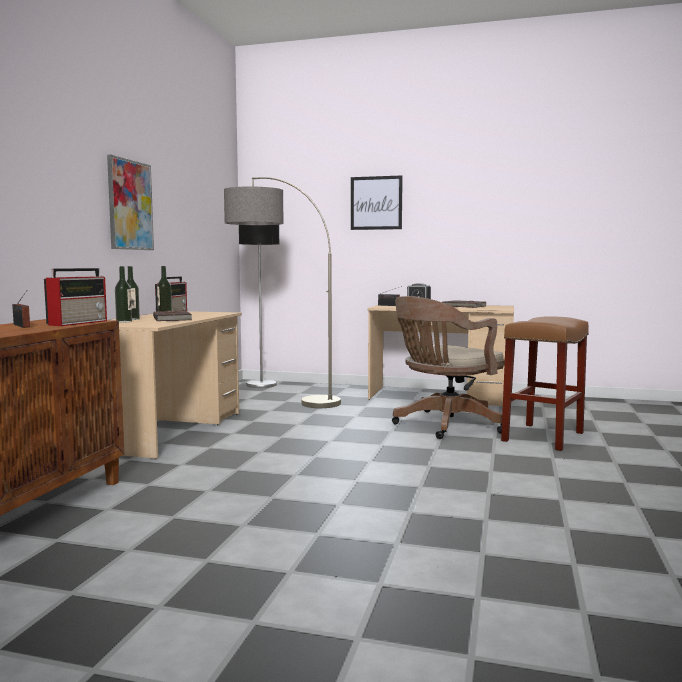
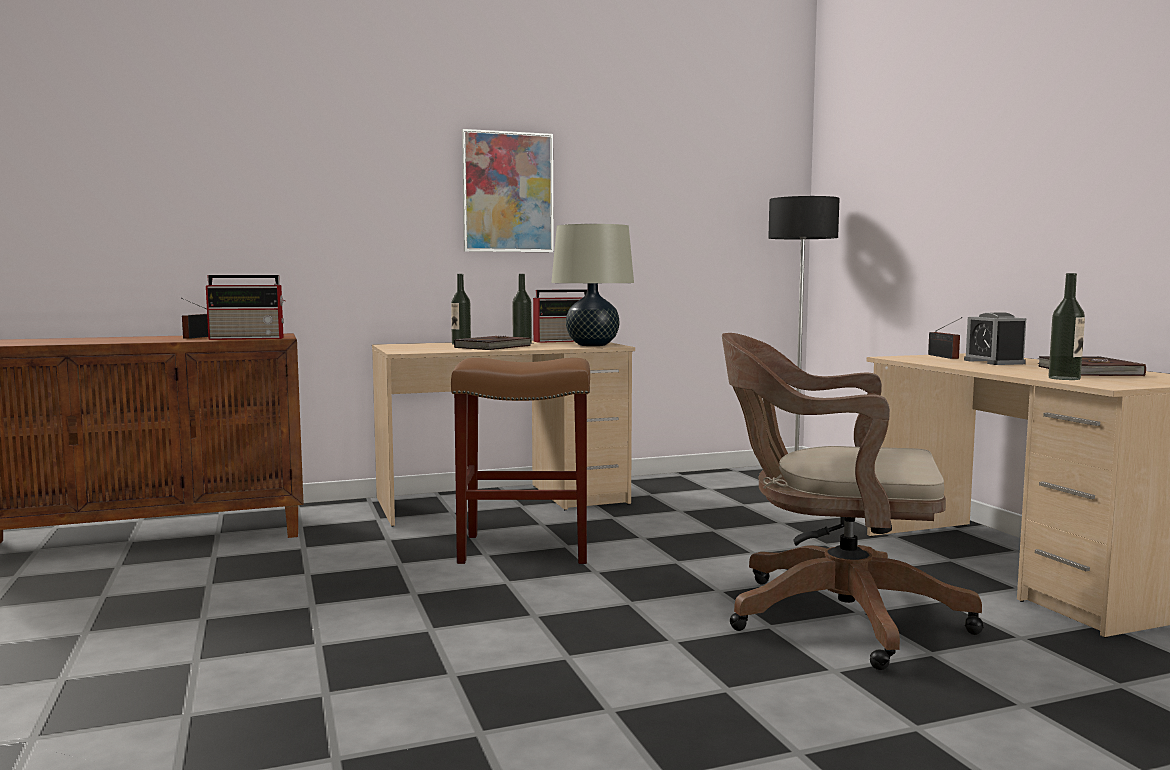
camera: 55 degrees right, 0 degrees up
(124, 321) = (431, 345): bottle -> bottle (1064, 378)
(213, 313) = (592, 345): none -> beige table lamp
(277, 400) = (738, 500): floor lamp -> none
(376, 203) = (986, 145): picture -> none
(543, 437) = (940, 714): brown stool -> brown stool (523, 549)

